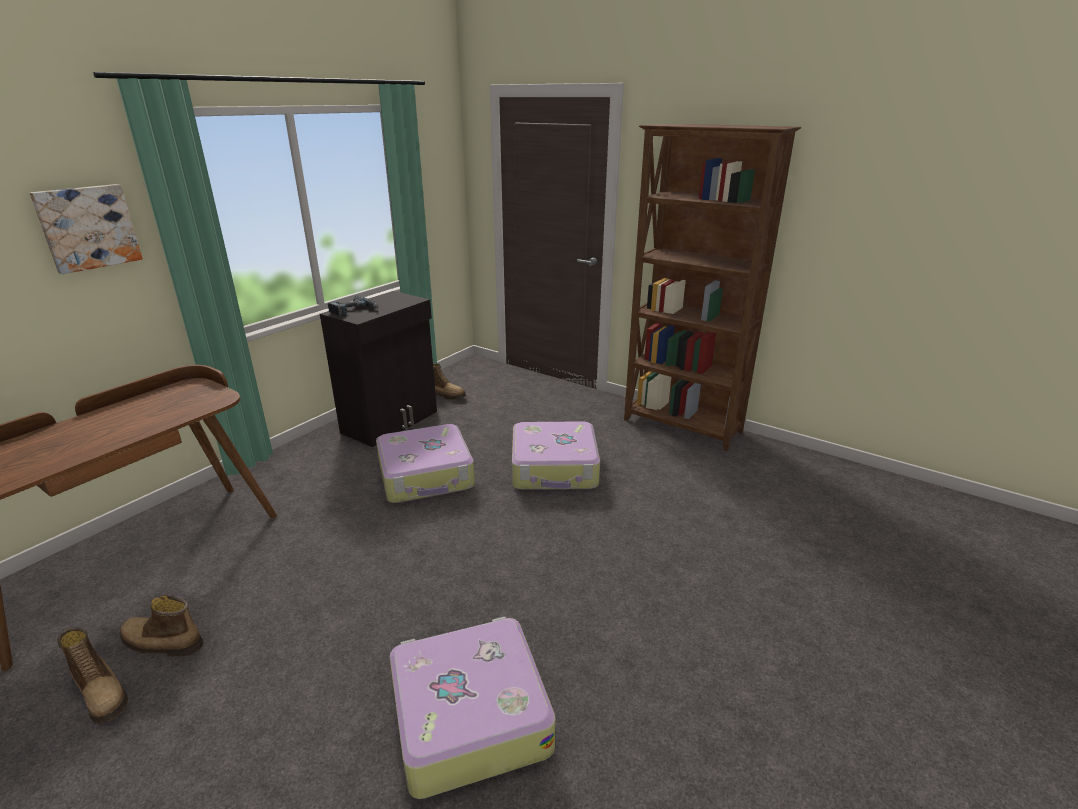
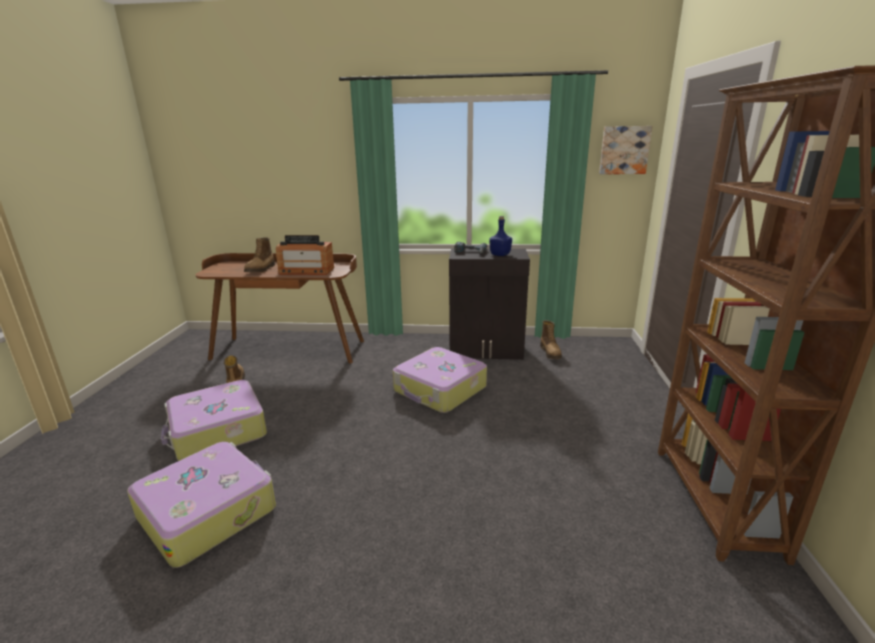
camera: 60 degrees right, 5 degrees down
(87, 227) = (329, 164): picture -> picture (624, 150)
(103, 693) = (199, 386): boot -> boot (261, 269)
(161, 414) = (306, 271): none -> radio
(392, 303) = (500, 255): none -> blue bottle
(555, 468) = (516, 442): suitcase -> suitcase (217, 431)

